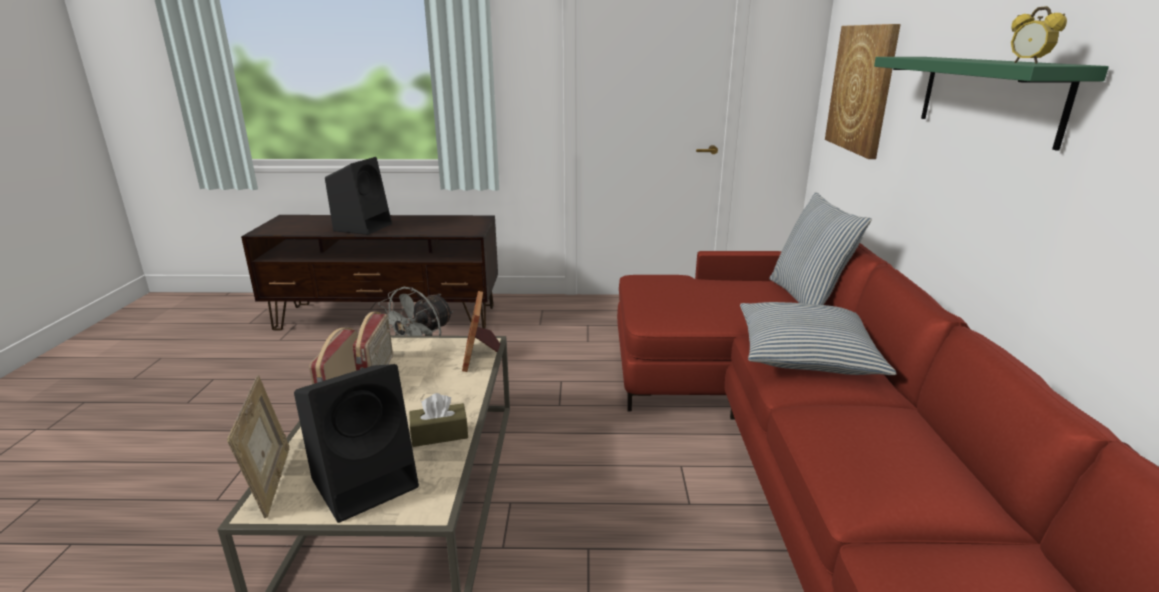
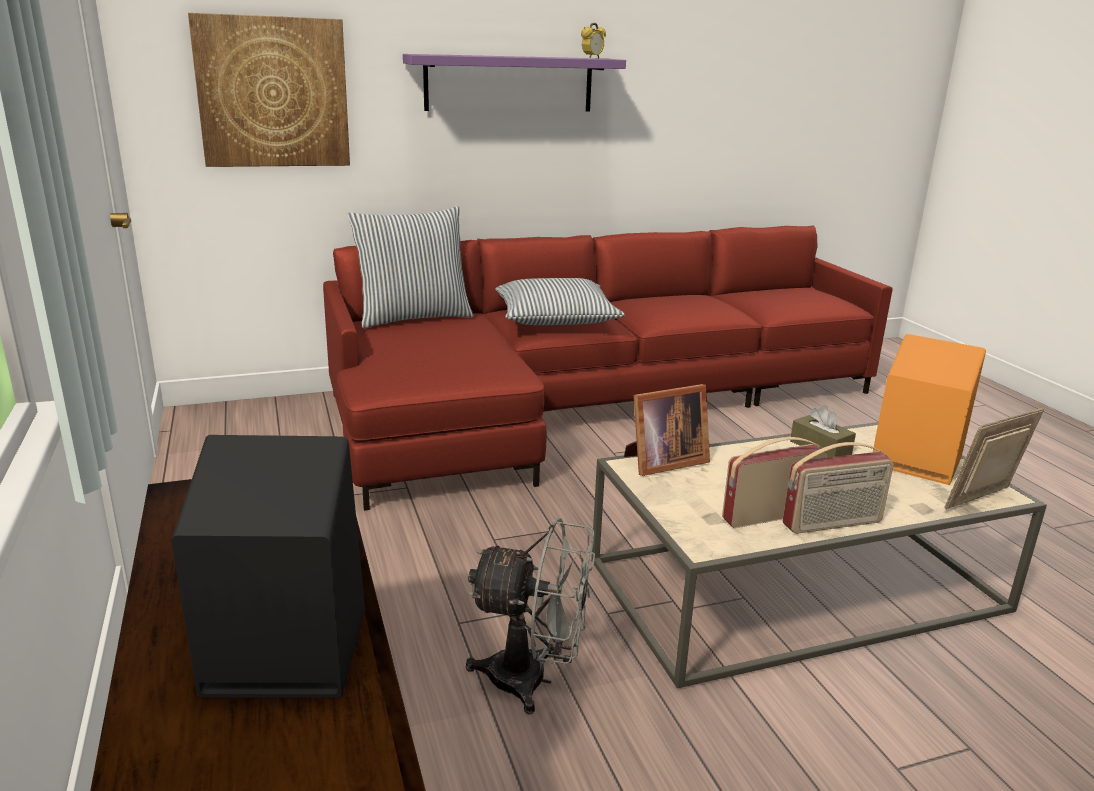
camera: 110 degrees left, 0 degrees up
(367, 481) = (913, 460): black speaker -> orange speaker
(988, 96) = (509, 84): green shelf -> purple shelf

